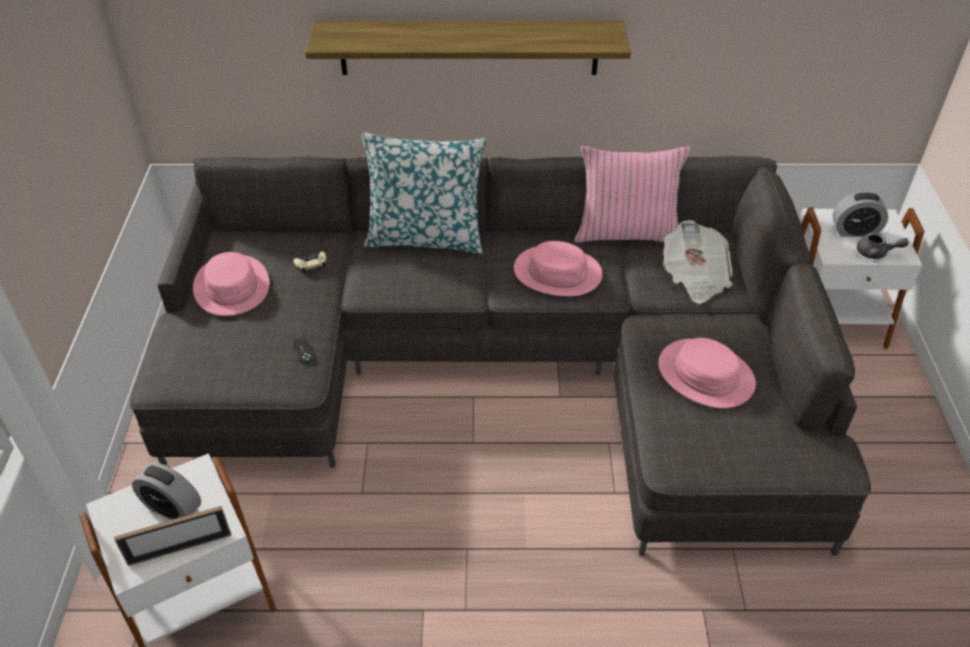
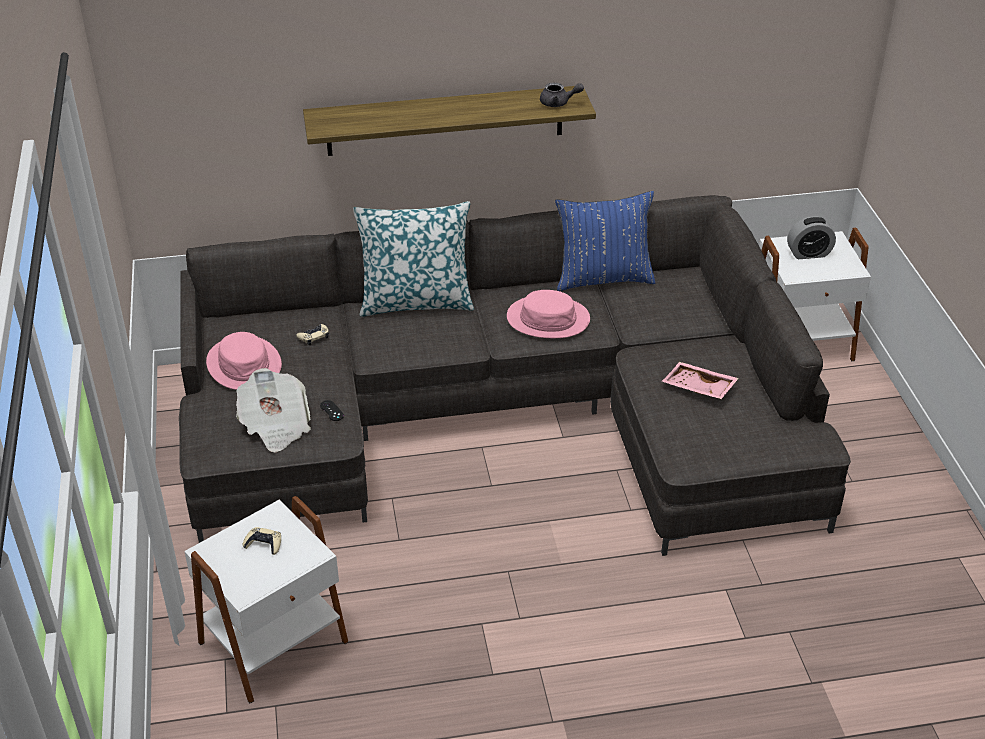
camera: 10 degrees left, 5 degrees down
(172, 508) = (264, 544): alarm clock -> beige game controller
(180, 548) = (282, 572): picture frame -> none
(626, 233) = (603, 278): pink pillow -> blue pillow
(694, 277) = (673, 309): newspaper -> newspaper (275, 426)
(705, 375) = (698, 388): pink hat -> pink tray
(876, 253) = (830, 270): grey teapot -> grey teapot (558, 103)

